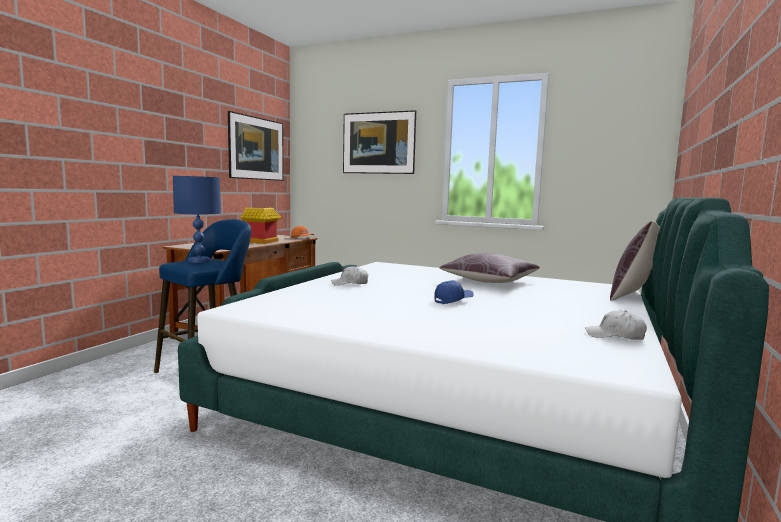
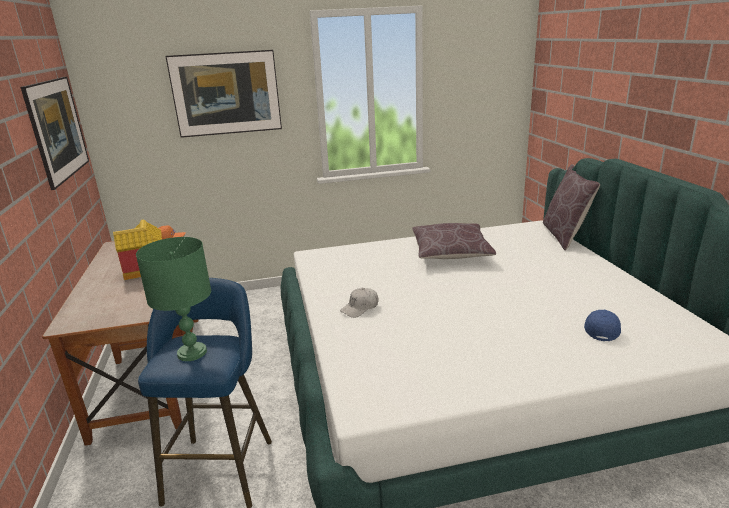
camera: 35 degrees left, 15 degrees up
(198, 261) = (191, 353): blue table lamp -> green table lamp
(453, 301) = (486, 300): blue cap -> blue cap (601, 329)
(615, 336) = (642, 302): white cap -> none

